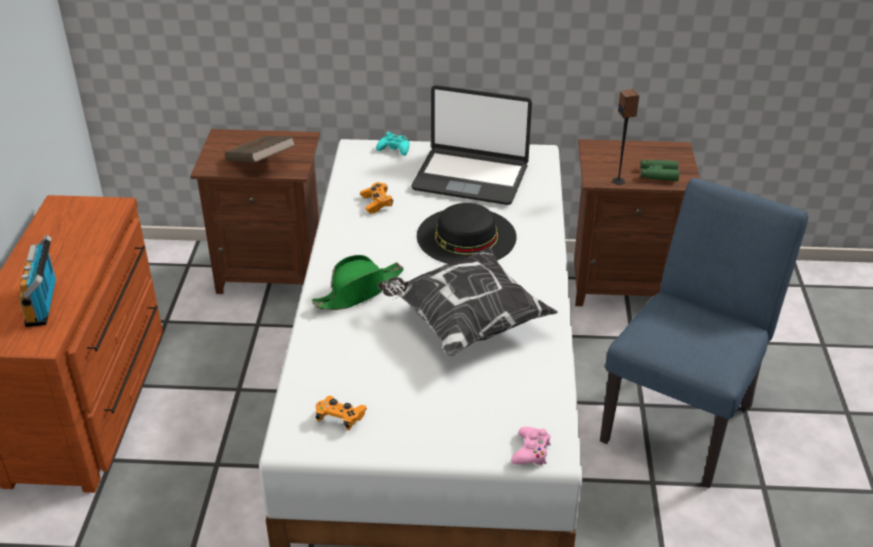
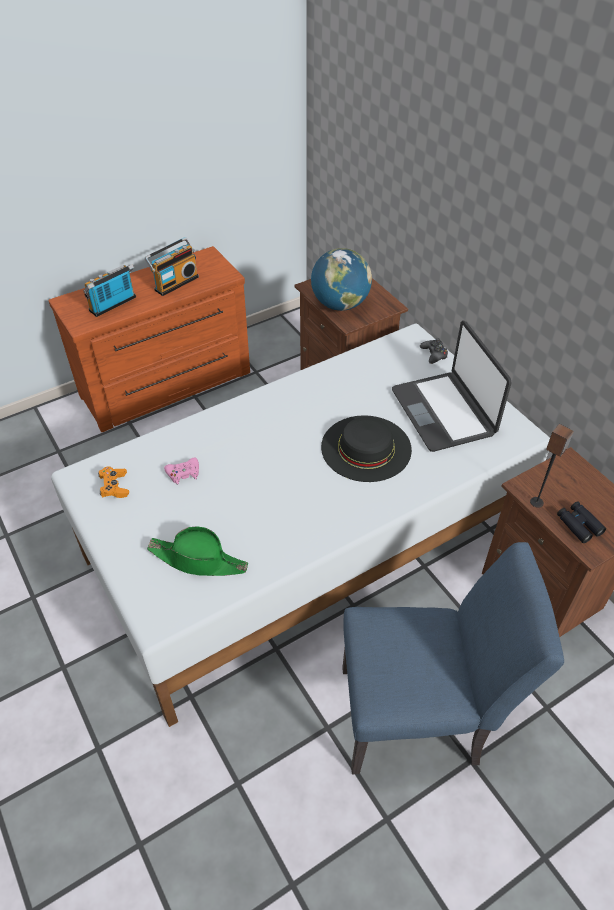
camera: 55 degrees right, 10 degrees up
(73, 245) = (175, 283): none -> radio
(261, 163) = (340, 304): brown book -> globe
(359, 291) = (250, 426): green hat -> green hat (198, 560)
(376, 203) = (357, 381): orange game controller -> none
(394, 149) = (434, 354): turquoise game controller -> black game controller
(465, 322) = (263, 499): pillow -> none
(531, 451) = (149, 608): pink game controller -> pink game controller (183, 473)
(658, 174) = (579, 525): green binoculars -> black binoculars

